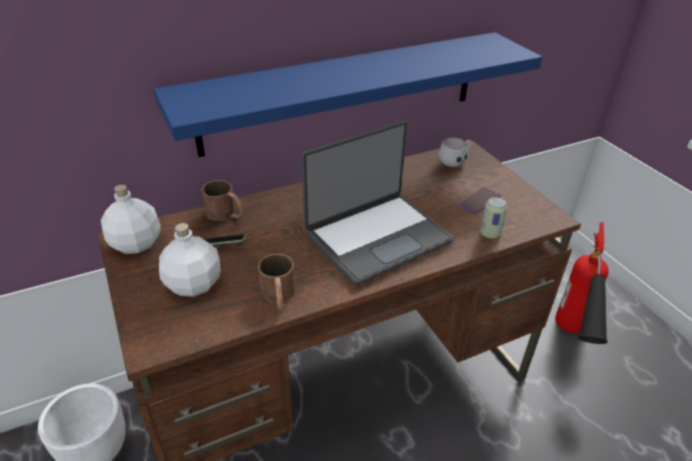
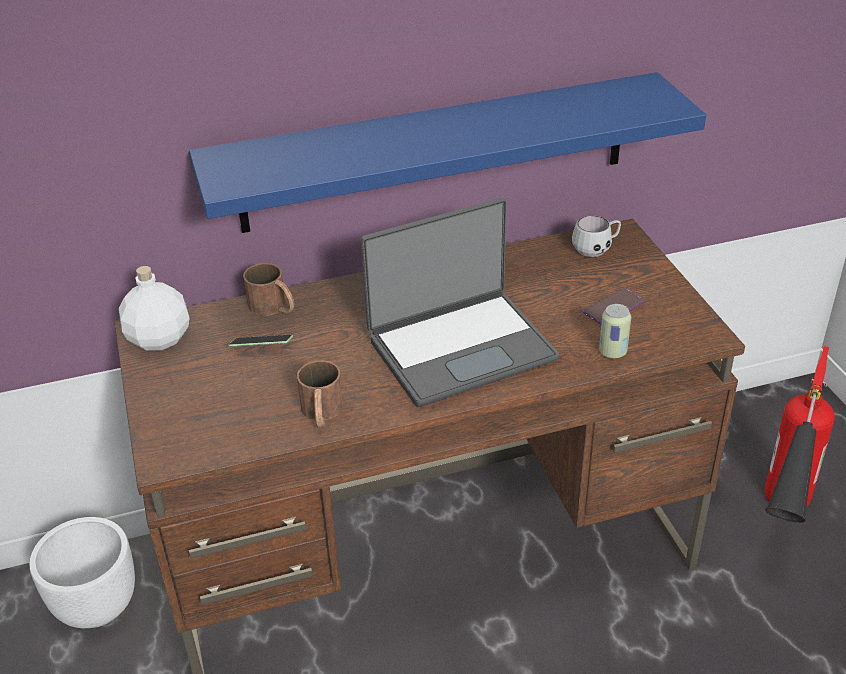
camera: 10 degrees right, 0 degrees up
(193, 285) = (222, 393): white bottle -> none

